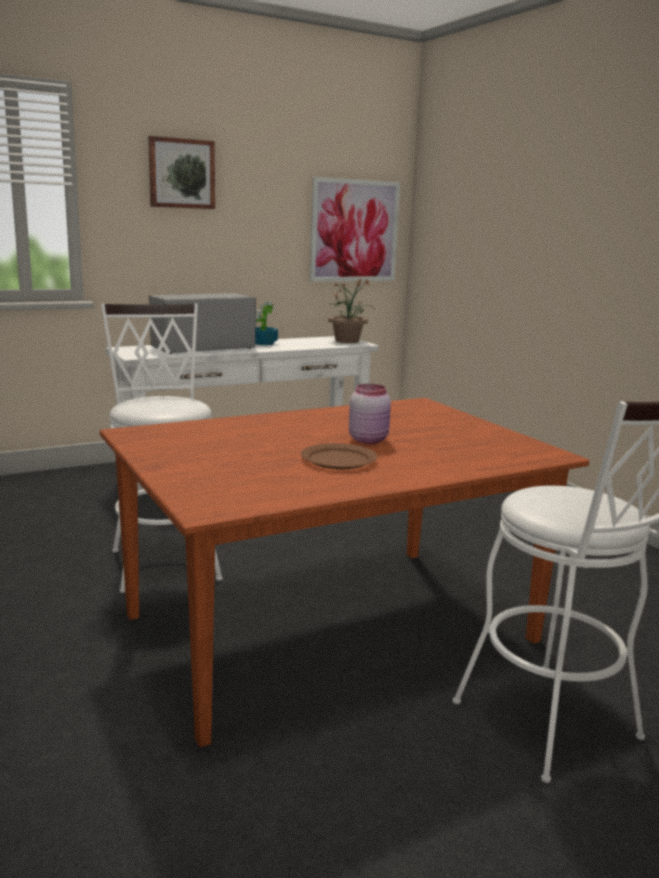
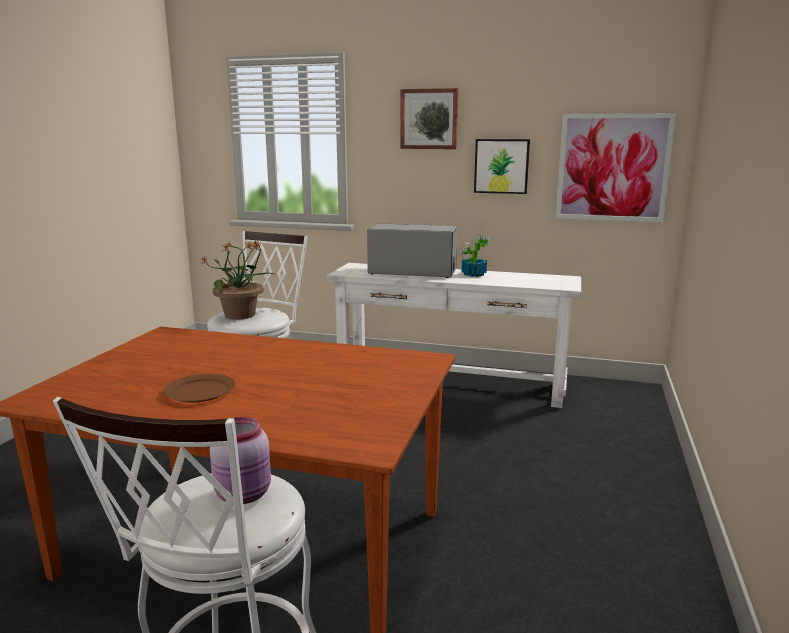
camera: 45 degrees right, 0 degrees up
(258, 228) = (501, 166): none -> picture
(347, 341) = (562, 282): potted plant -> potted plant (241, 315)
(369, 440) = (274, 381): pink jar -> pink jar (245, 495)

